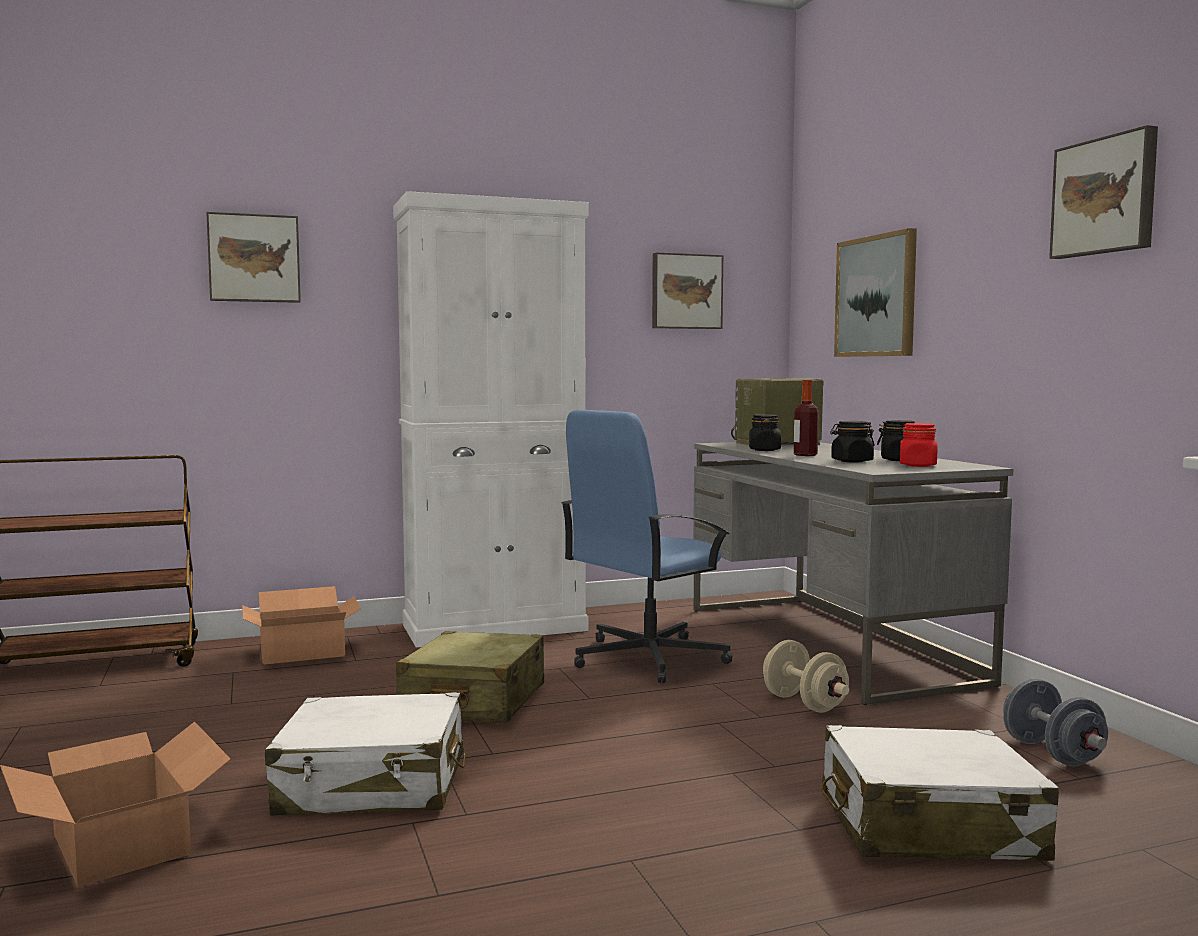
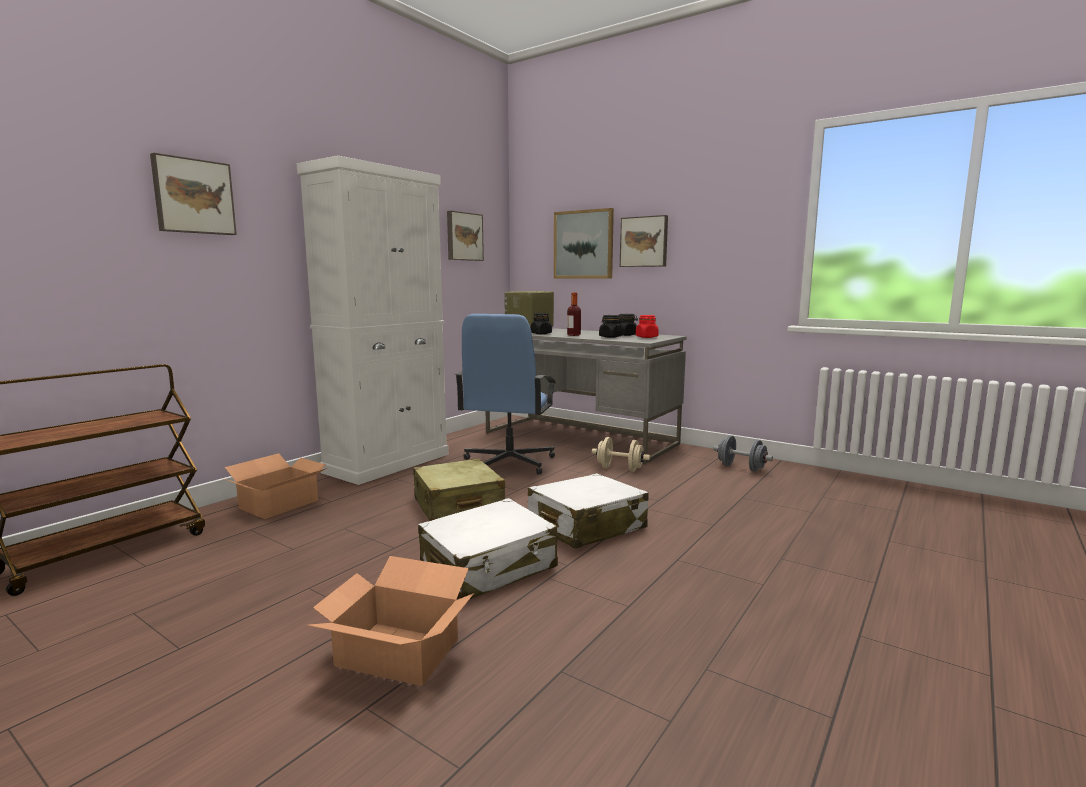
camera: 35 degrees left, 5 degrees up
(928, 826) = (752, 509): white suitcase -> white suitcase (586, 526)
(1105, 196) = (739, 202): picture -> picture (644, 242)

